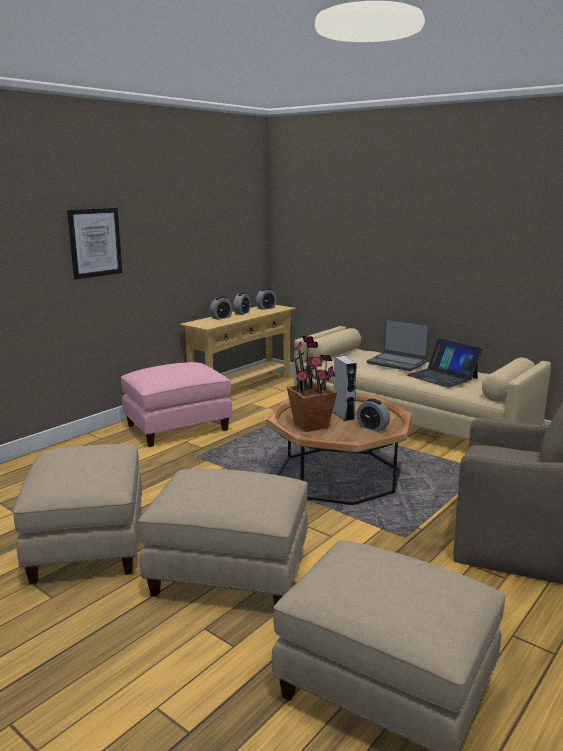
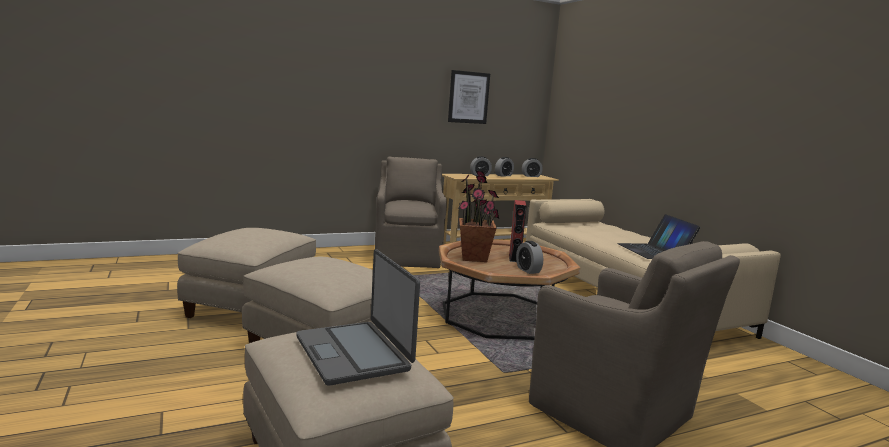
camera: 25 degrees right, 5 degrees down
(95, 242) = (367, 90): picture -> picture (468, 97)
(177, 427) = (408, 257): pink ottoman -> brown armchair
(343, 415) = (514, 258): grey speaker -> red speaker
(397, 363) = (622, 235): laptop -> laptop (354, 353)

